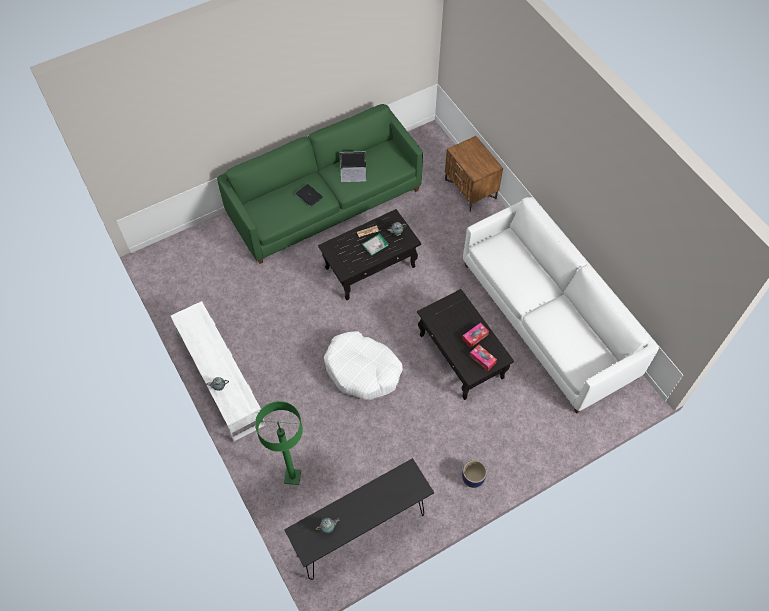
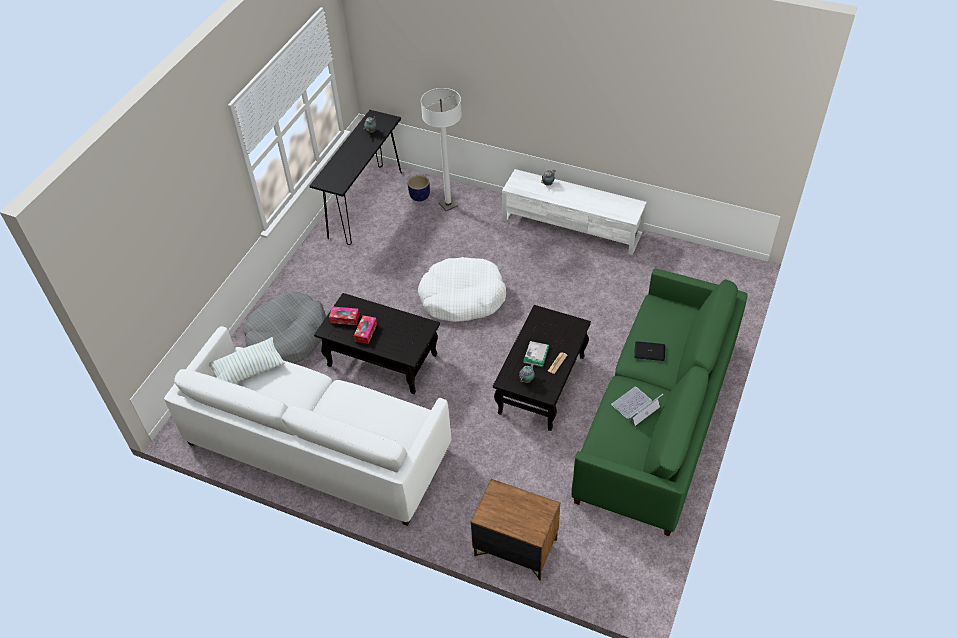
camera: 145 degrees right, 10 degrees down
(292, 477) = (448, 205): green floor lamp -> white floor lamp
(472, 478) = (304, 279): planter -> planter (419, 196)
(520, 425) = (287, 338): none -> grey dog bed
(580, 355) = (248, 369): none -> pillow

